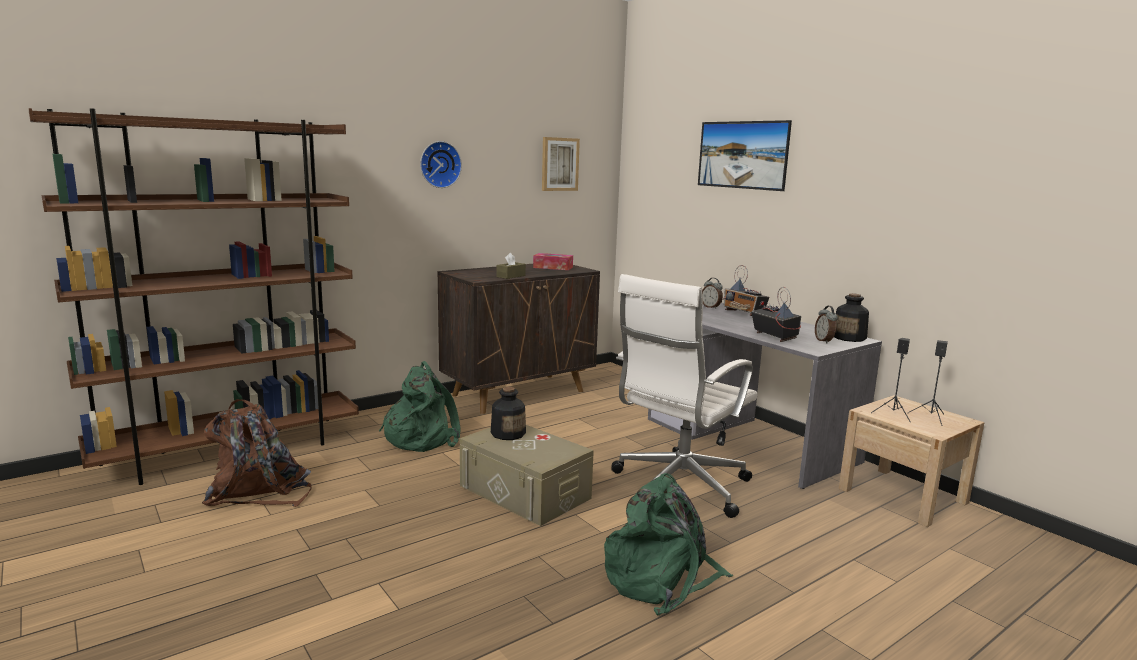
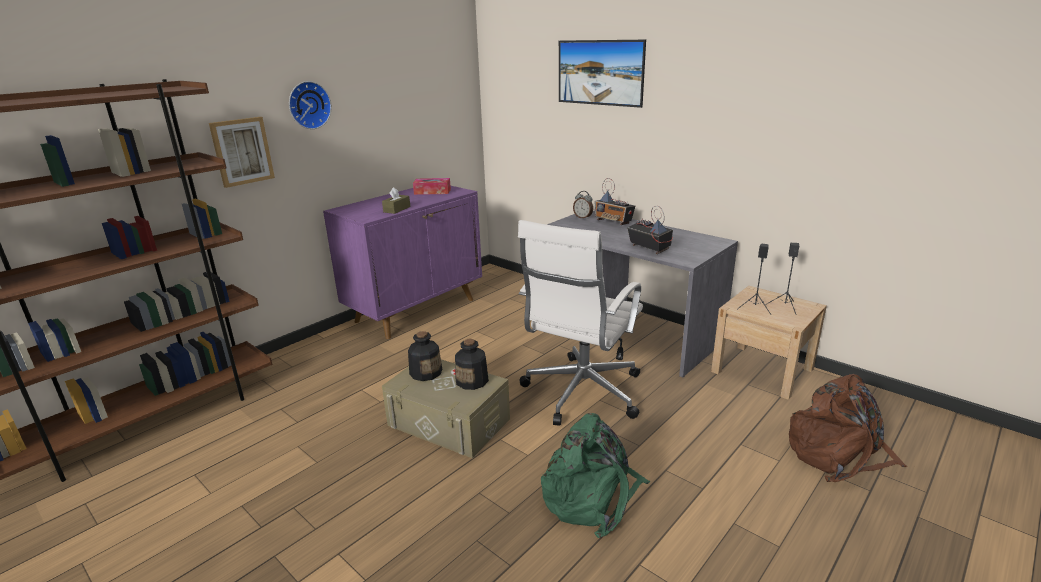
camera: 10 degrees left, 10 degrees up
(259, 491) = (192, 467): brown backpack -> brown backpack (838, 454)
(421, 437) = (338, 376): green backpack -> none
(519, 393) = (416, 310): brown cabinet -> purple cabinet
(559, 164) = (424, 89): picture -> picture (242, 151)
(824, 341) = (692, 248): alarm clock -> none
(849, 338) = (710, 241): bottle -> bottle (472, 381)

